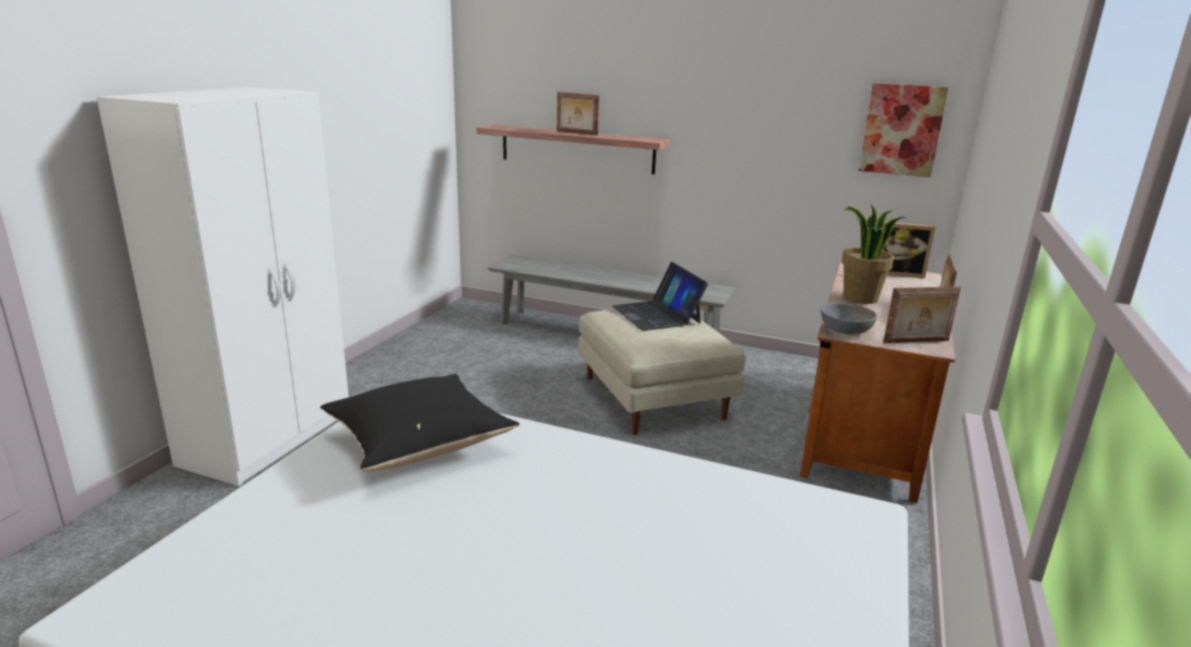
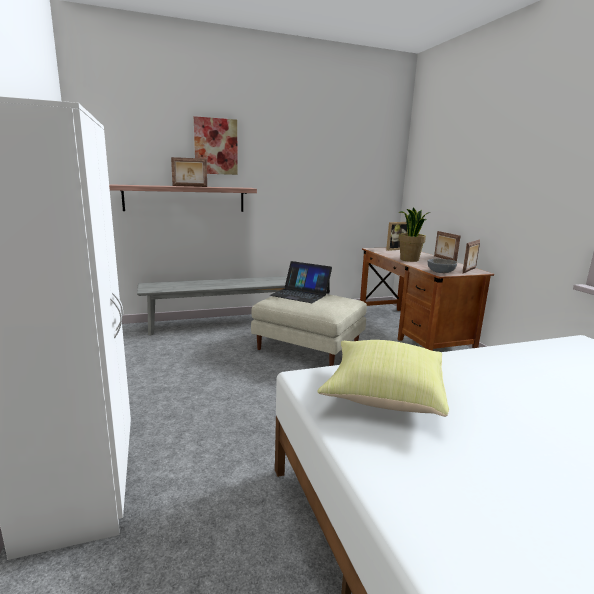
camera: 40 degrees left, 5 degrees down
(420, 444) = (383, 394): black pillow -> yellow pillow
(901, 130) = (375, 175): picture -> picture (216, 146)

